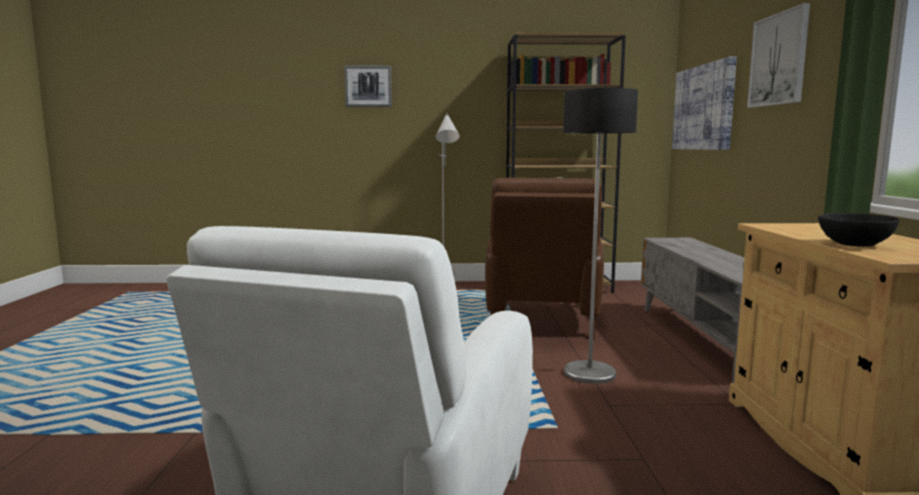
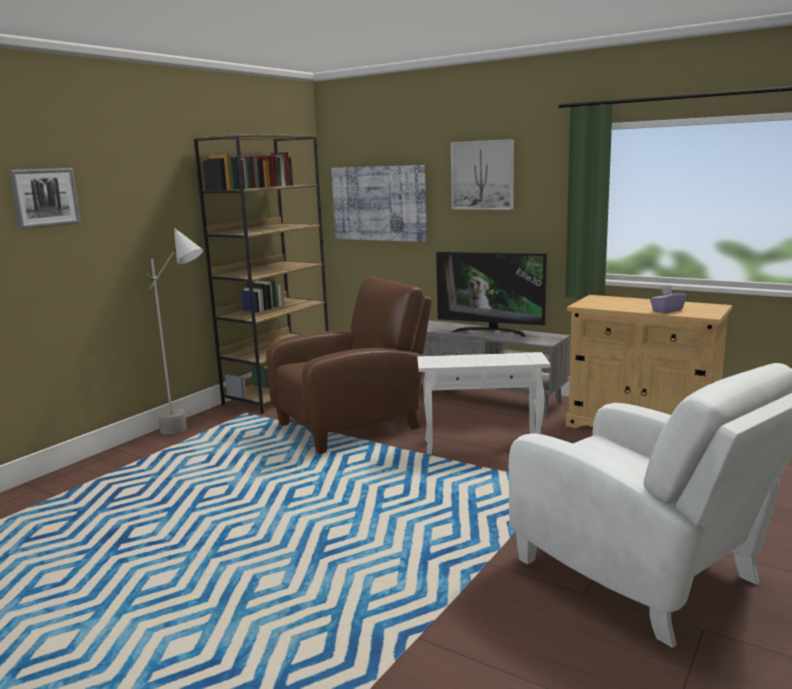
camera: 55 degrees left, 5 degrees up
(542, 320) = (353, 425): brown armchair -> brown armchair turned 75 degrees counterclockwise
(590, 373) = (482, 445): floor lamp -> white side table
(729, 261) = (491, 331): none -> television
(854, 244) = (667, 310): black bowl -> purple tissue box

